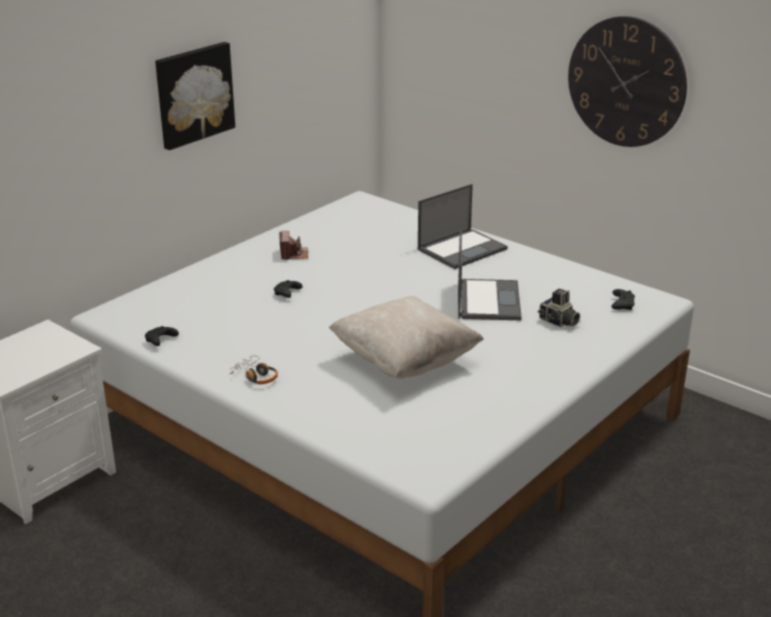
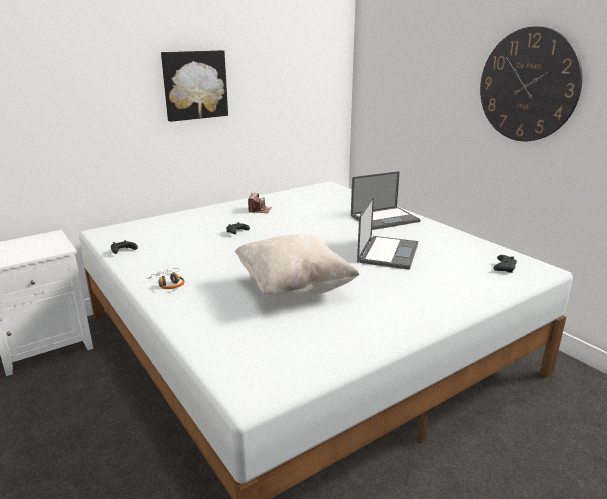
camera: 15 degrees right, 5 degrees down
(558, 322) = (442, 274): camera -> none

